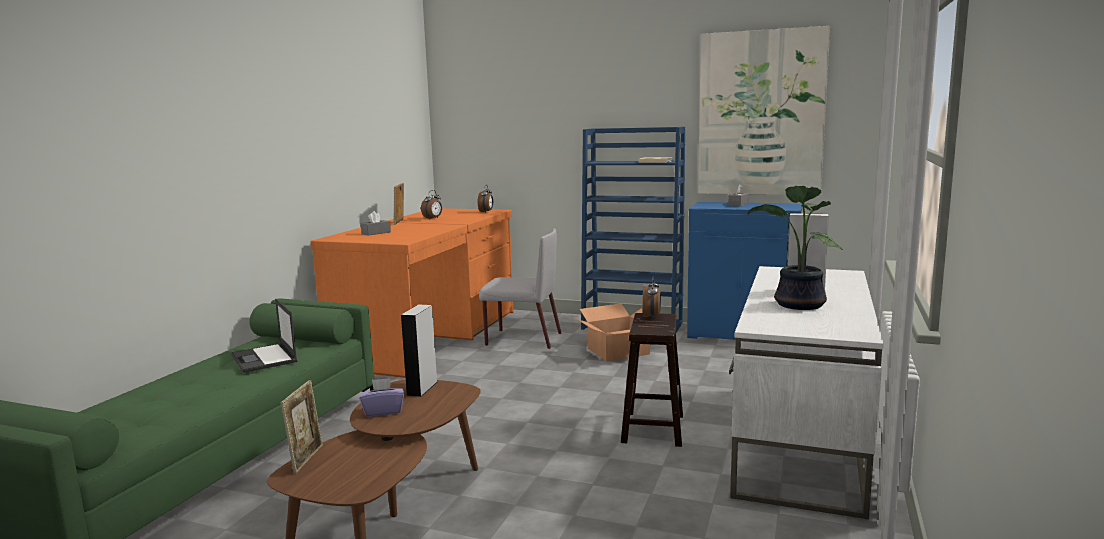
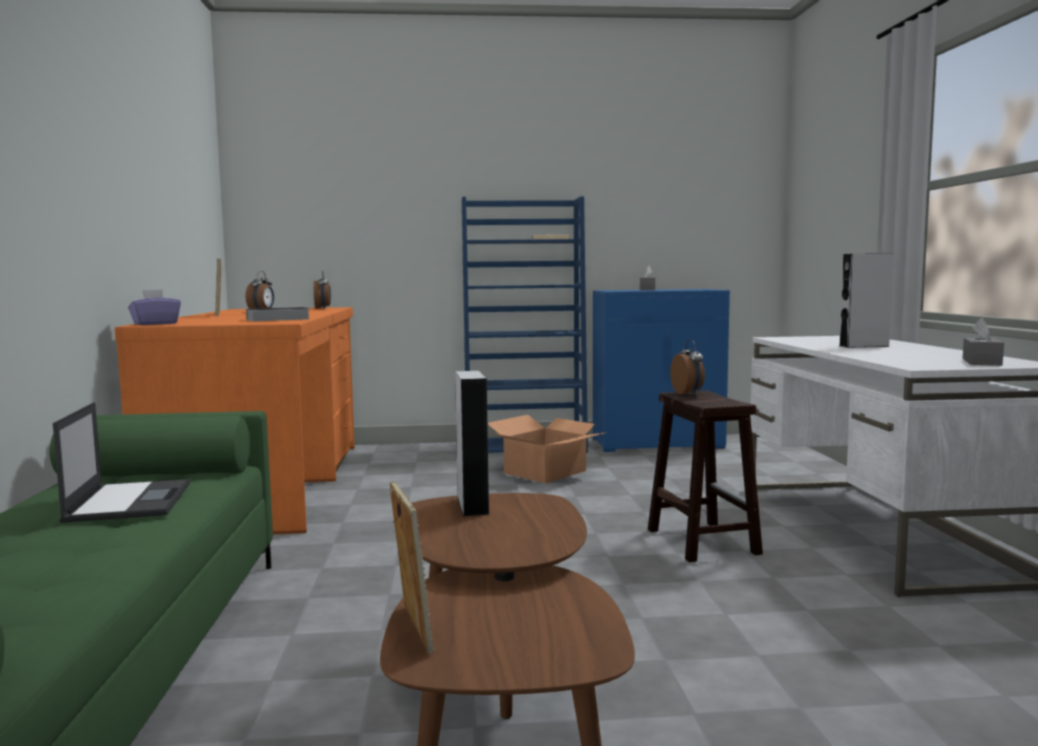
camera: 25 degrees left, 5 degrees down
(264, 358) = (130, 501): laptop -> laptop turned 135 degrees counterclockwise
(376, 233) = (211, 320): grey tissue box -> grey tissue box (981, 362)
(383, 411) = (464, 538): purple tissue box -> purple tissue box (155, 324)
(412, 234) = (276, 319): none -> book
(522, 339) = (405, 473): grey chair -> none
(761, 114) = (661, 187): picture -> none
(797, 305) = (895, 353): potted plant -> none

